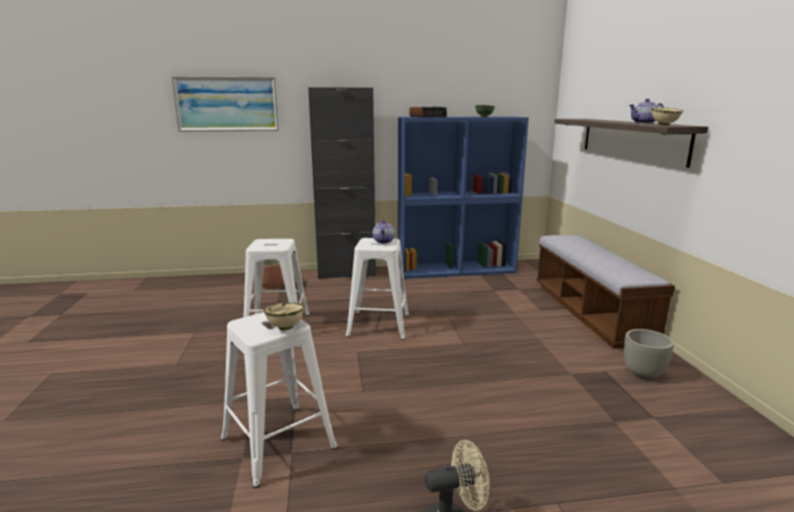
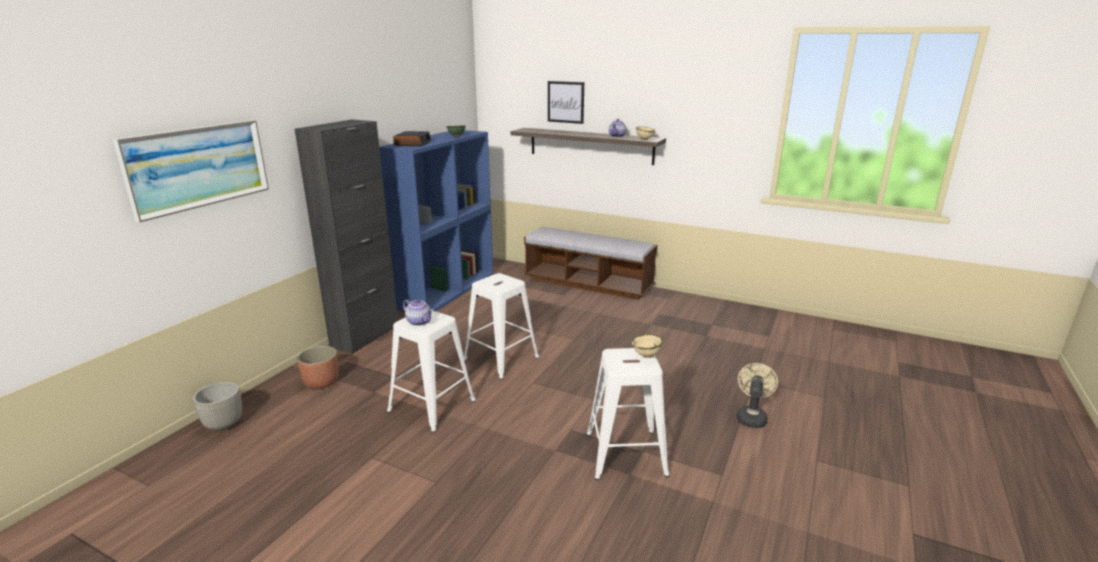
camera: 55 degrees left, 5 degrees up
(384, 241) = (498, 279): teapot -> teapot (419, 322)
(617, 84) = (565, 102): none -> picture
(643, 373) = (672, 306): grey planter -> grey planter (224, 424)

